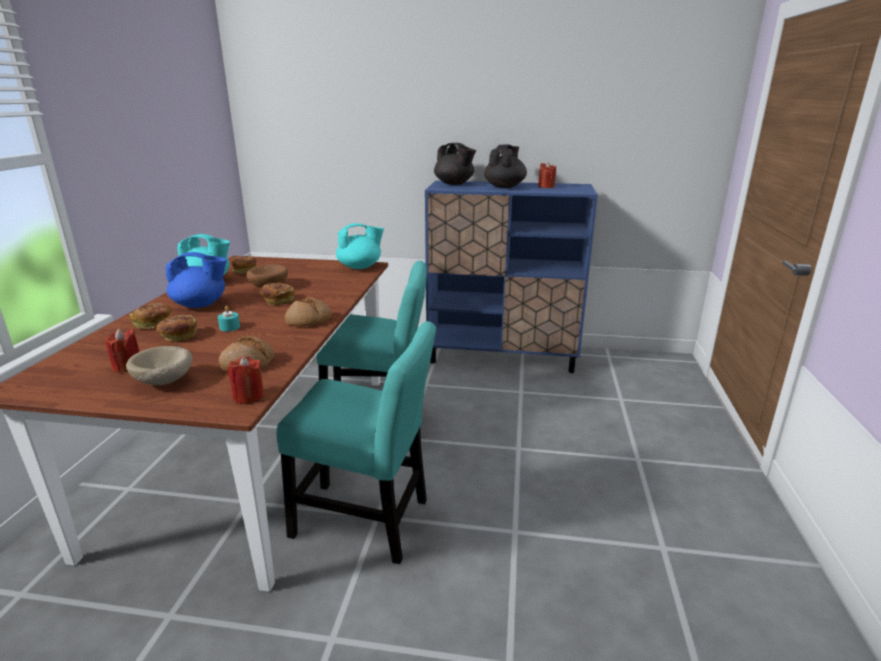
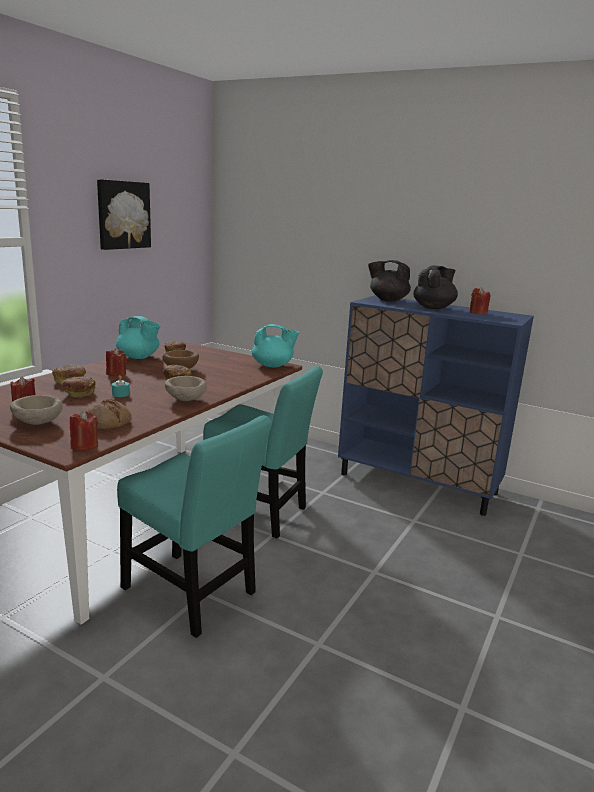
camera: 20 degrees right, 5 degrees down
(145, 115) = (123, 215): none -> picture
(201, 305) = (116, 374): blue teapot -> red candle
(308, 320) = (185, 400): bread -> beige bowl
(454, 184) = (387, 300): black teapot -> black teapot turned 135 degrees clockwise

